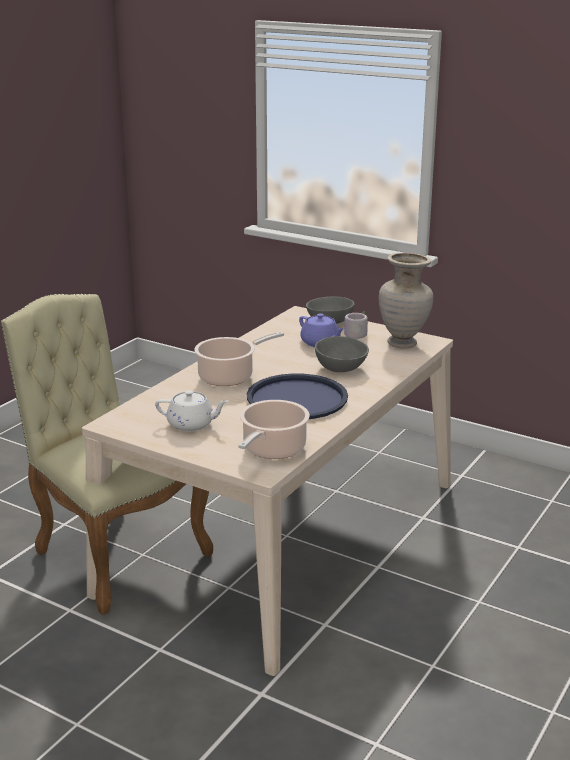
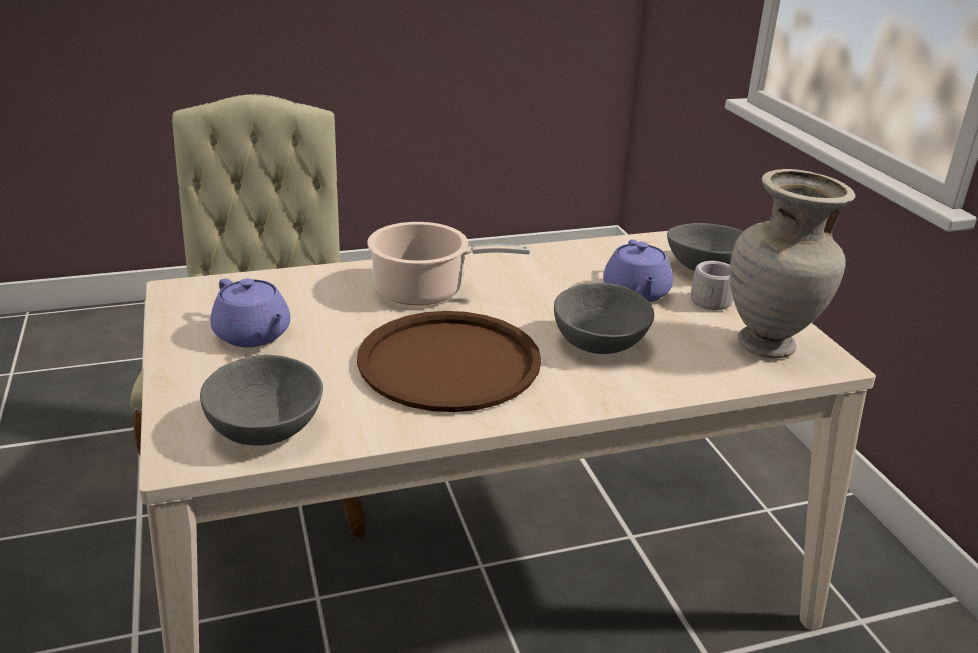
camera: 40 degrees right, 5 degrees up
(192, 424) = (253, 335): white teapot -> purple teapot
(272, 450) = (263, 428): cooking pot -> grey bowl
(297, 398) = (449, 362): blue tray -> brown tray

